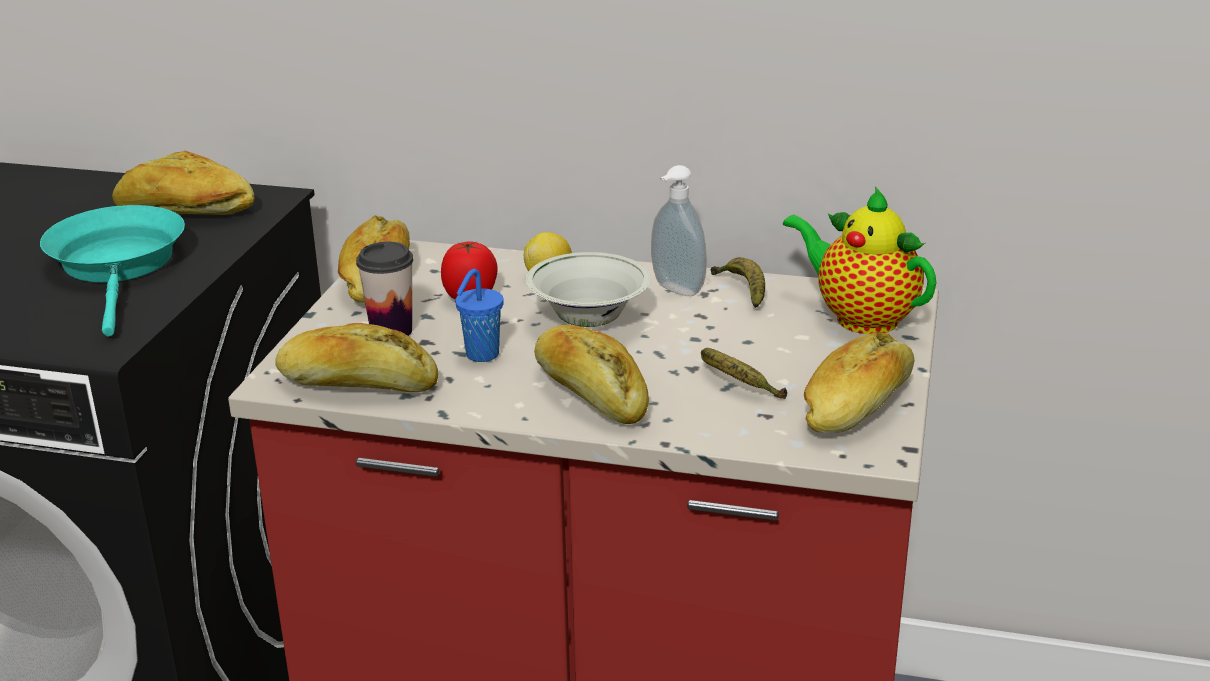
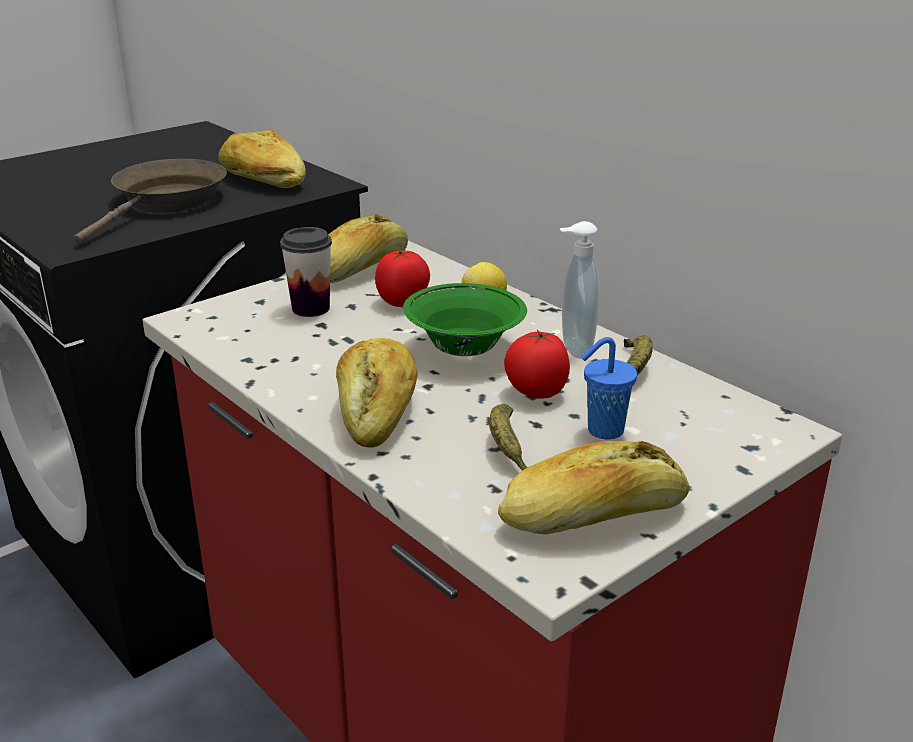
camera: 35 degrees right, 0 degrees up
(119, 266) = (166, 202): turquoise frying pan -> brown frying pan
(357, 384) = (229, 339): bread -> none
(481, 355) = (343, 348): blue cup -> blue cup (603, 431)
(588, 321) = (464, 350): white bowl -> green bowl
(695, 335) = (536, 393): none -> tomato
(860, 318) = (715, 432): teapot -> none

